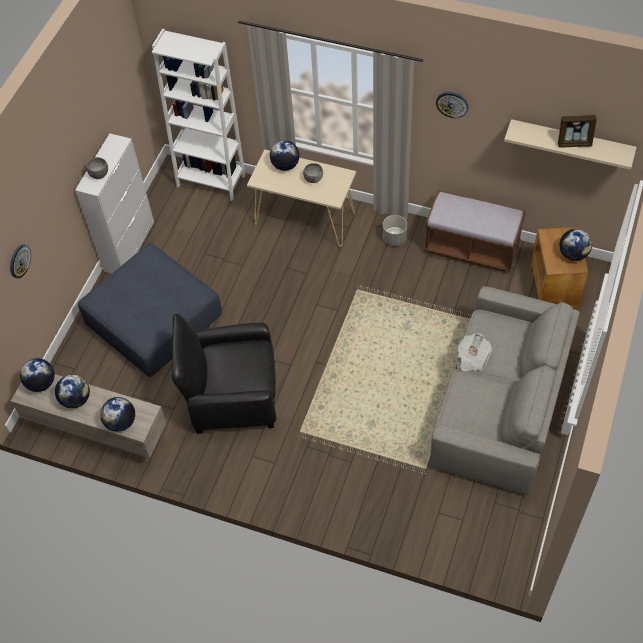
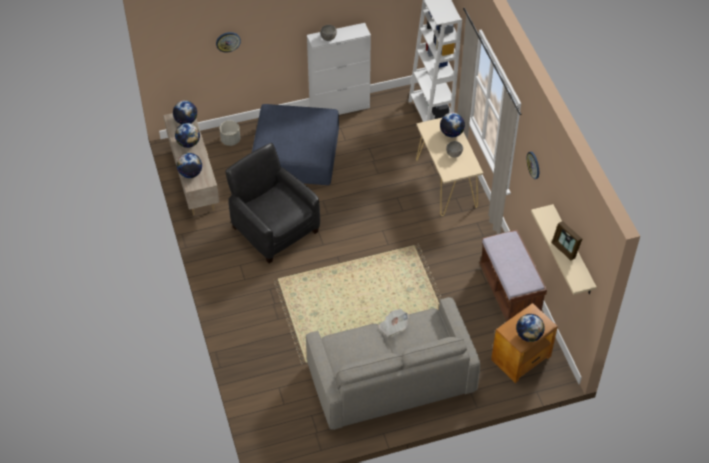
camera: 50 degrees right, 5 degrees down
(394, 238) = (476, 242): grey planter -> grey planter (230, 140)

